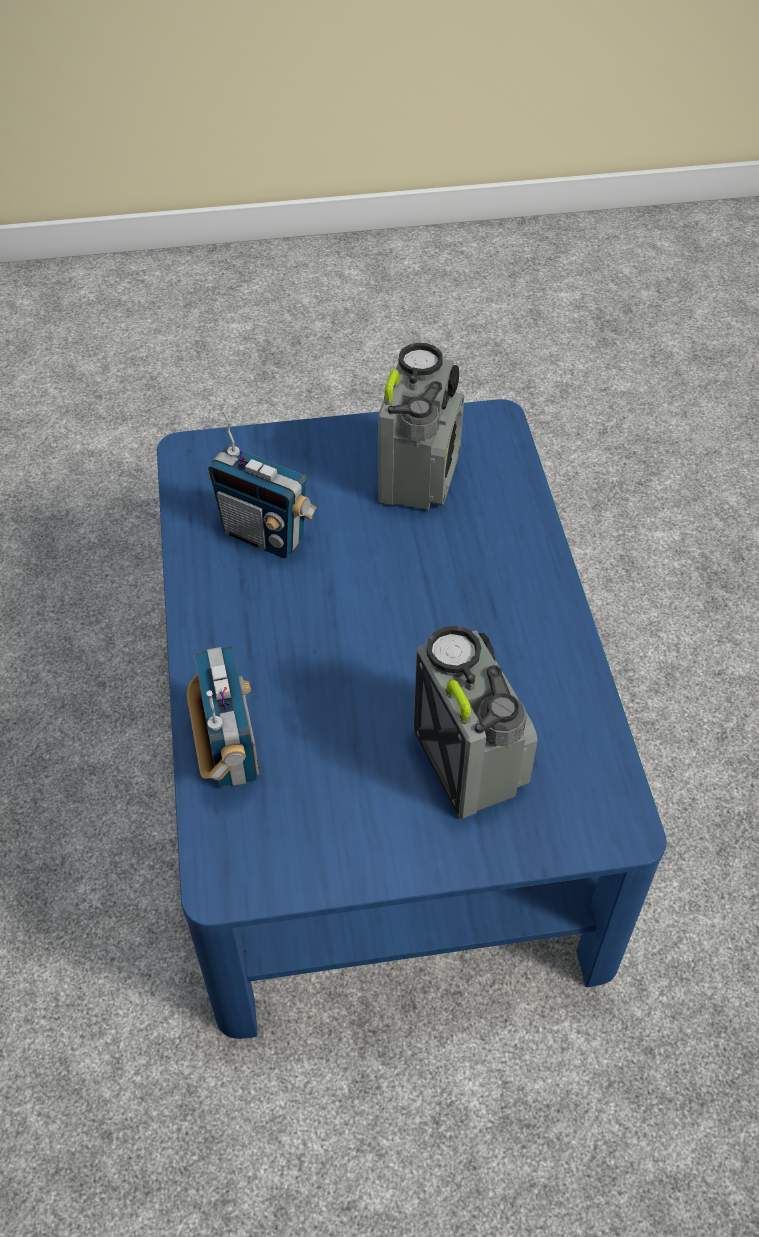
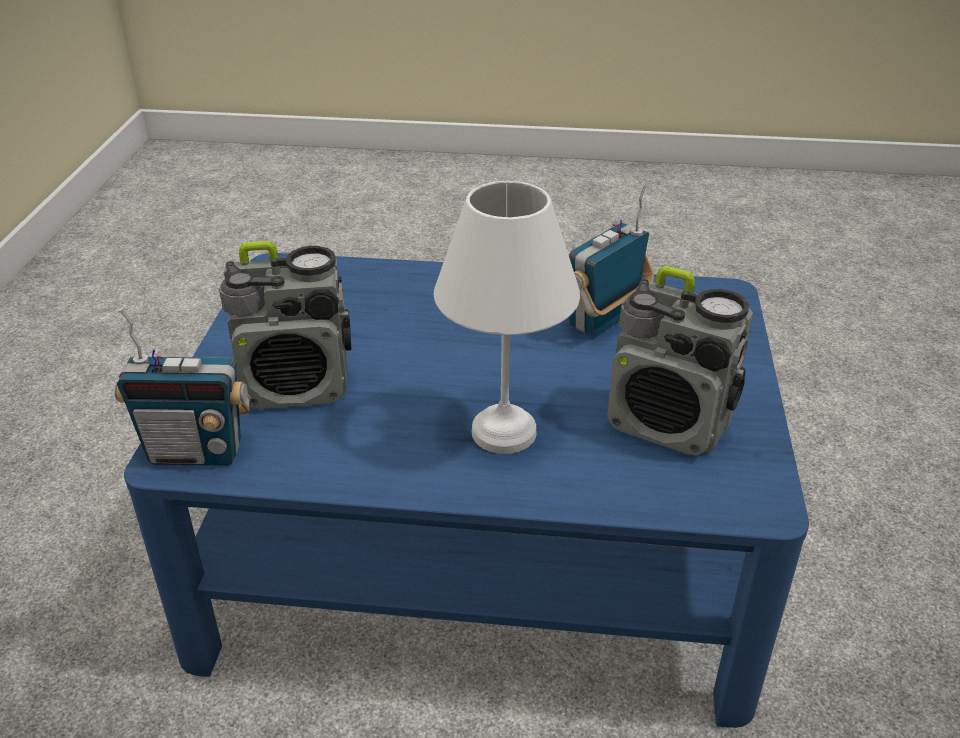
camera: 105 degrees right, 15 degrees down
(229, 752) = (379, 279): radio -> radio (196, 452)
(474, 581) = (501, 433): none -> white table lamp

